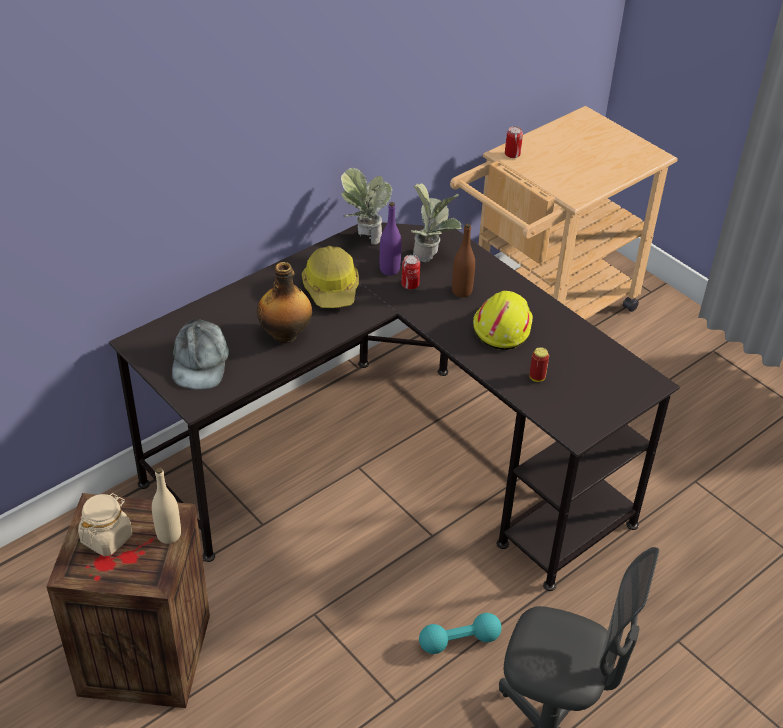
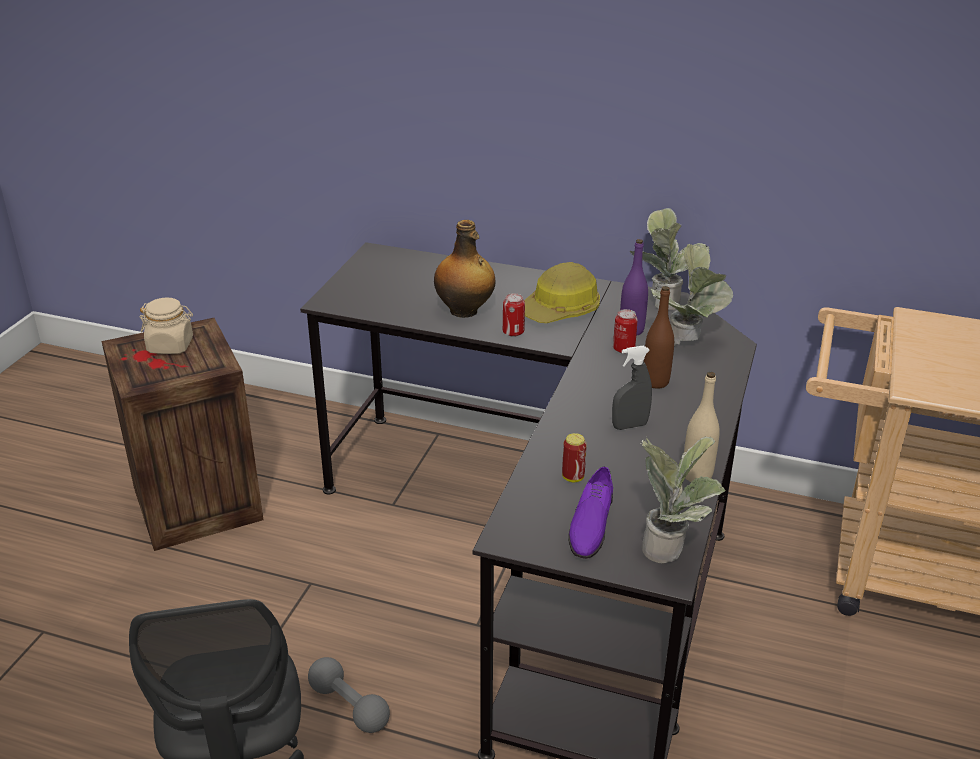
camera: 60 degrees right, 10 degrees down
(169, 535) = (195, 371): beige bottle -> beige bottle (697, 475)
(200, 362) = (382, 286): grey cap -> none
(459, 641) = (349, 706): turquoise dumbbell -> grey dumbbell
(501, 327) = (629, 426): yellow hard hat -> grey spray bottle
(512, 154) = (922, 323): can -> can (513, 332)
(588, 392) = (590, 524): none -> purple shoe
(631, 370) = (671, 547): none -> potted plant

